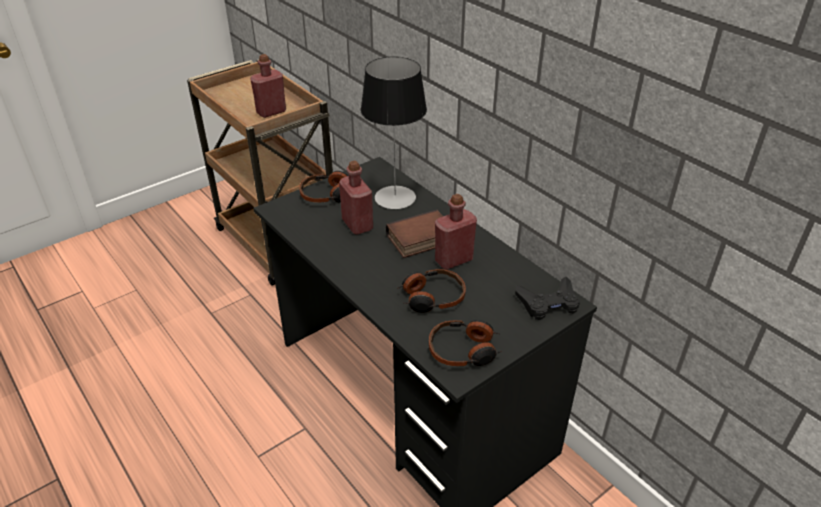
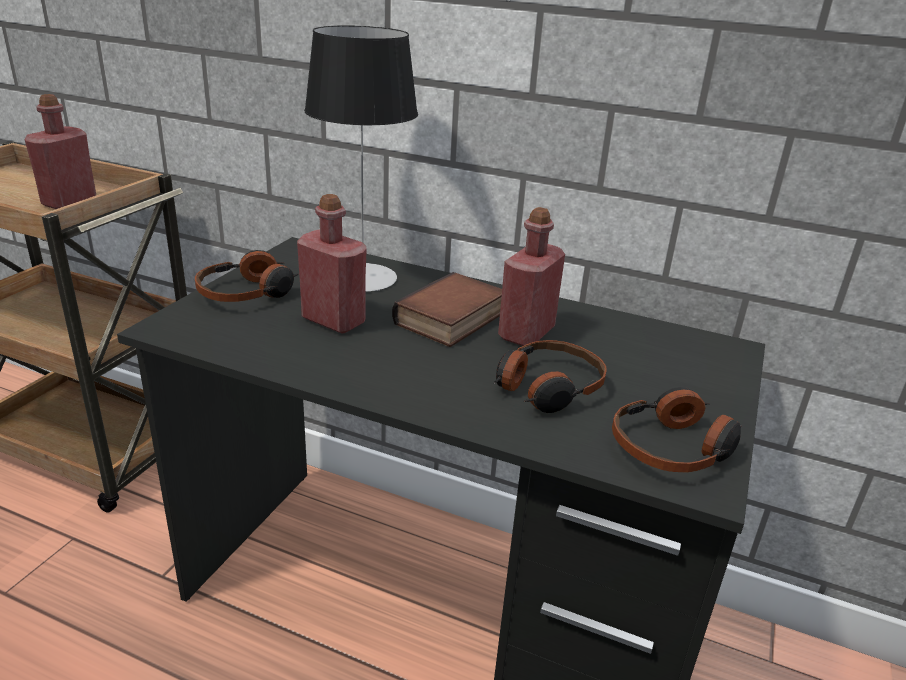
camera: 30 degrees left, 10 degrees down
(548, 303) = (707, 354): black game controller -> none

